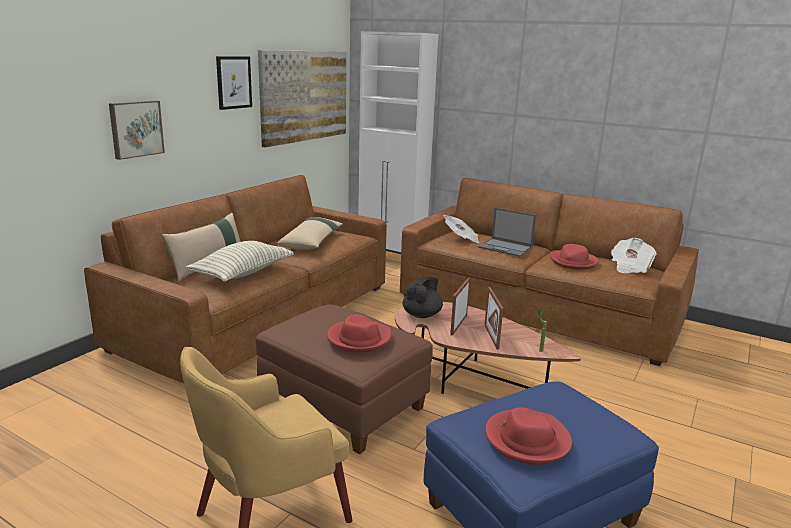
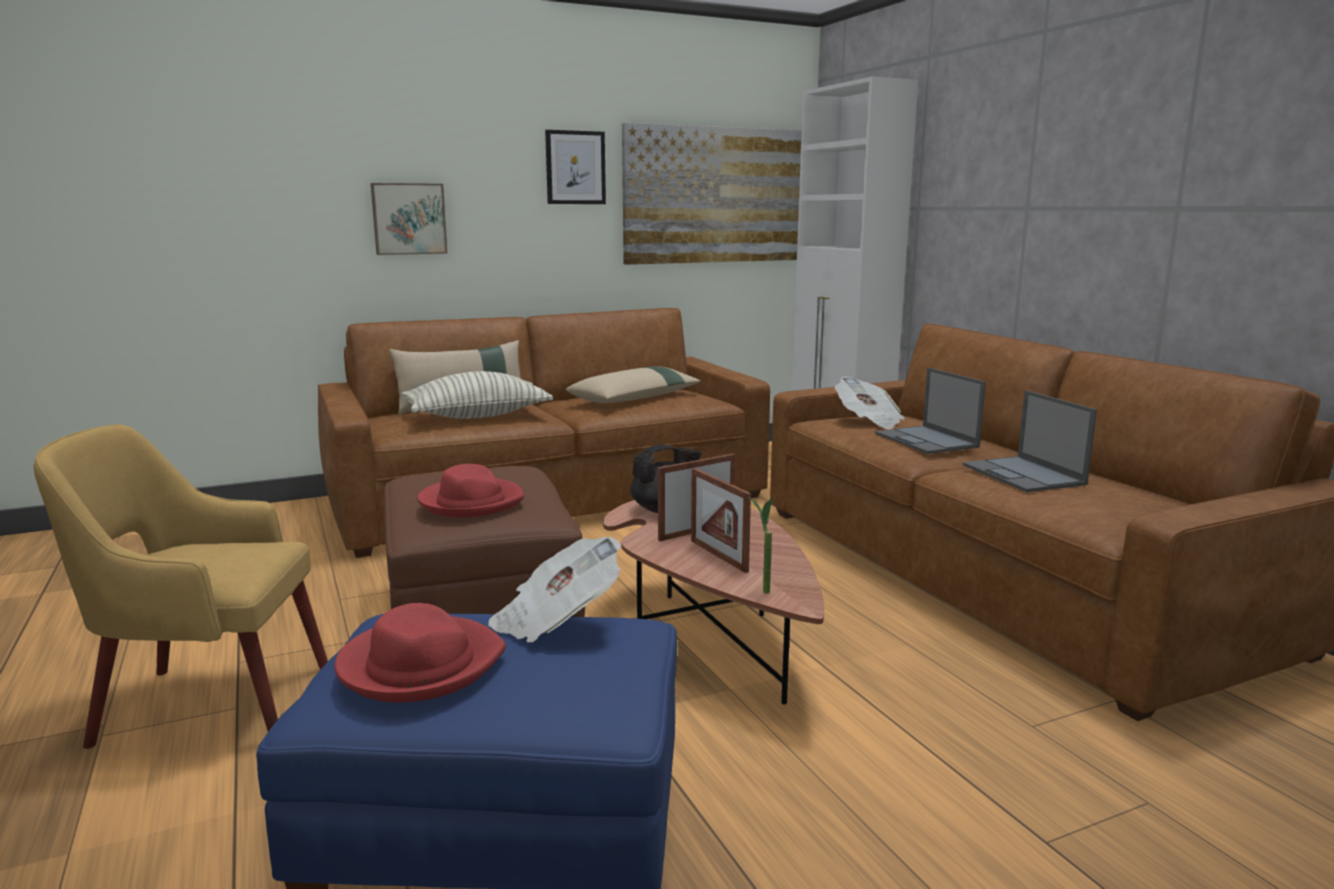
camera: 35 degrees right, 5 degrees down
(491, 336) = (718, 556): picture frame -> picture frame turned 60 degrees counterclockwise
(574, 262) = (1024, 475): red hat -> laptop
(630, 267) = (1141, 499): newspaper -> newspaper (556, 620)

